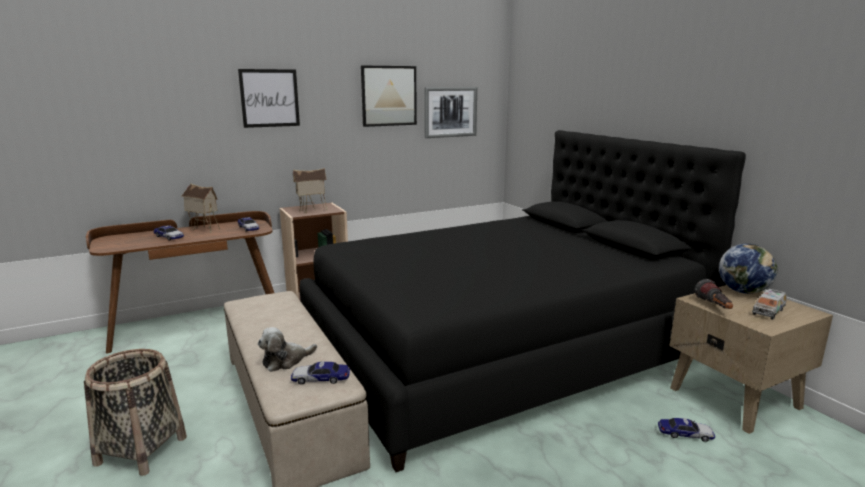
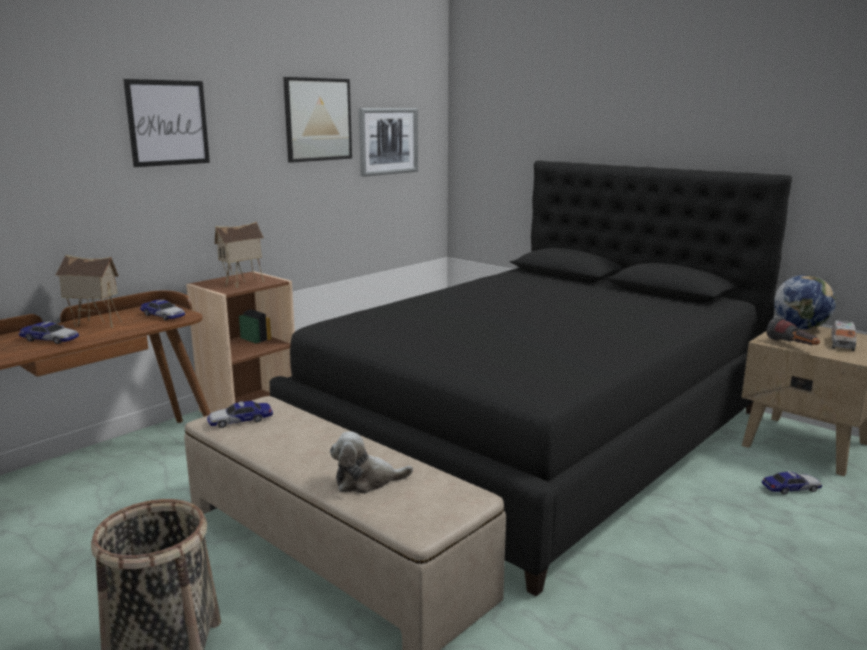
camera: 20 degrees left, 0 degrees up
(285, 361) = (366, 481): plush toy -> plush toy turned 45 degrees clockwise
(320, 378) = (436, 493): toy car -> toy car (240, 420)

